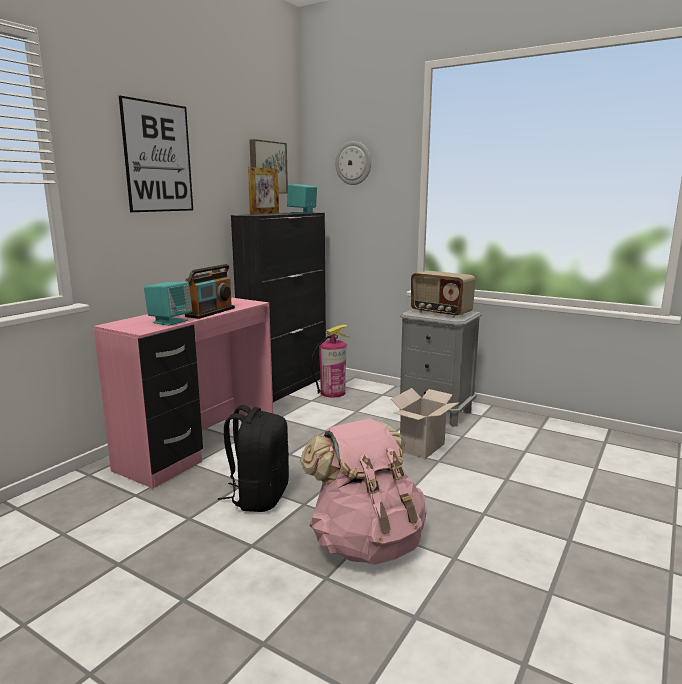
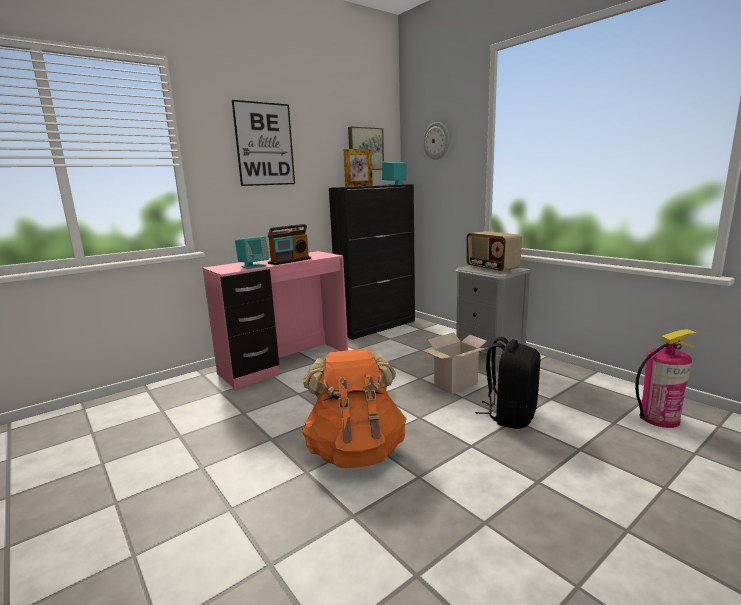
camera: 20 degrees right, 0 degrees up
(259, 496) = (301, 405): black backpack -> black backpack (510, 416)
(332, 392) = (411, 334): fire extinguisher -> fire extinguisher (659, 418)
(366, 542) = (355, 451): pink backpack -> orange backpack

